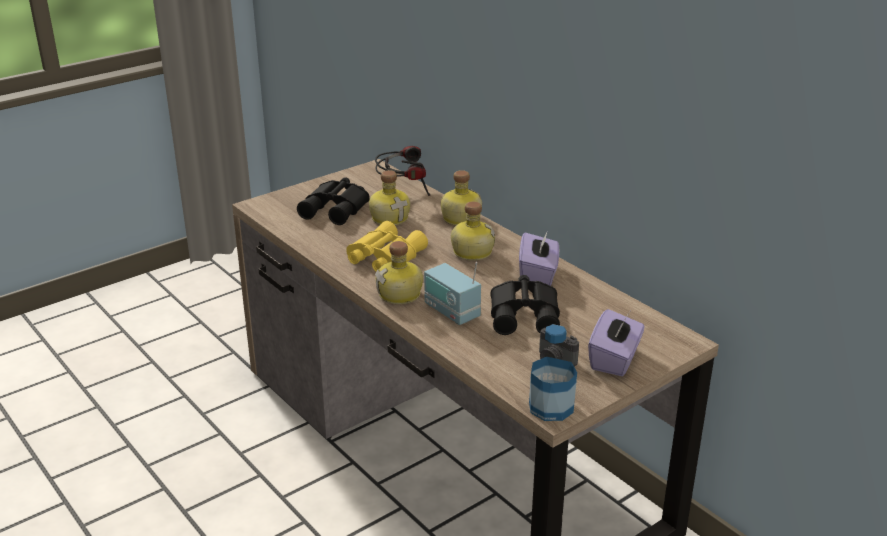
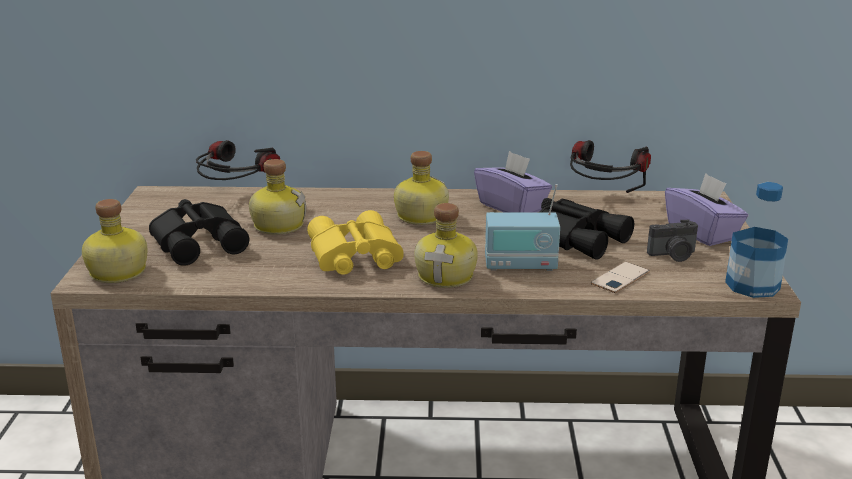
camera: 50 degrees left, 5 degrees down
(459, 218) = (345, 198): bottle -> bottle (116, 272)
(485, 353) = (620, 278): none -> phone
(607, 302) = (602, 201): none -> headphones

